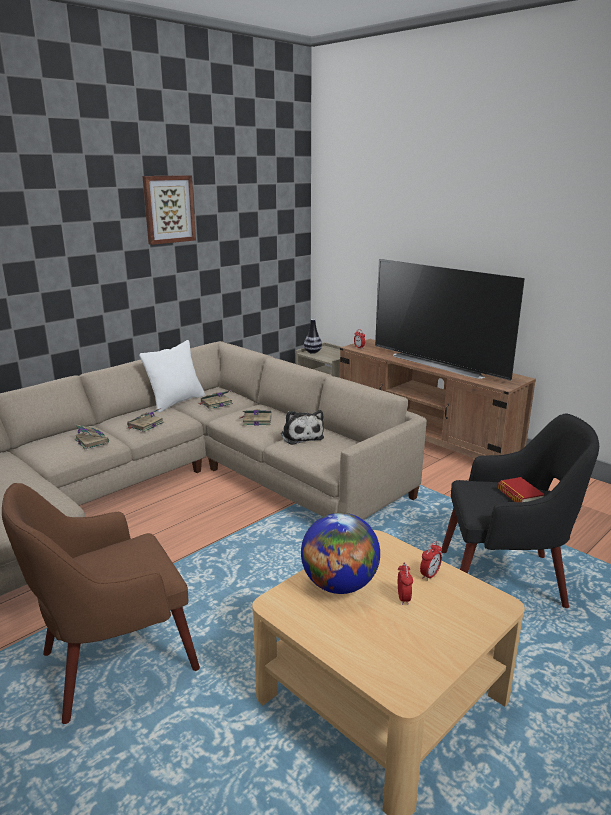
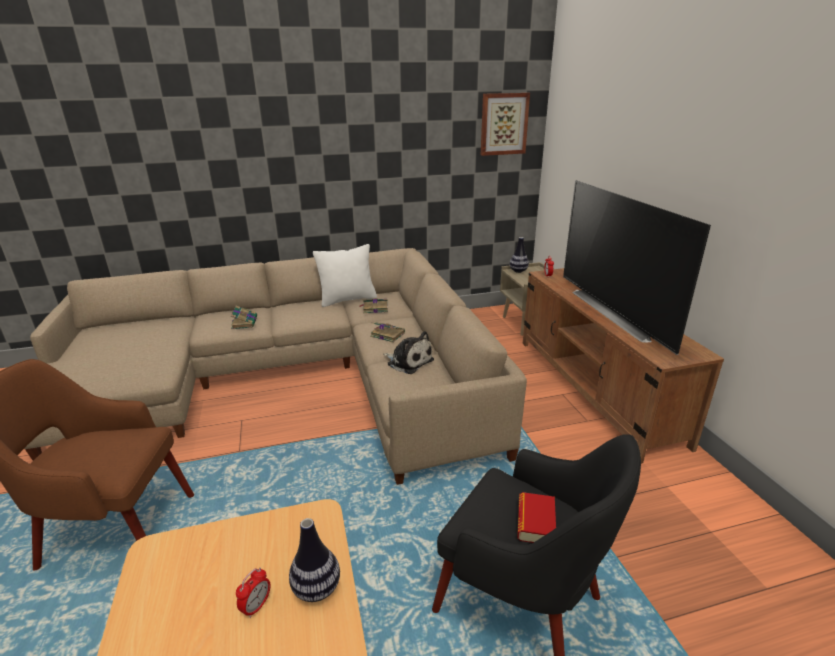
camera: 30 degrees right, 5 degrees up
(145, 425) = (297, 317): book -> none
(168, 209) = (370, 116): picture -> picture (503, 124)
(301, 436) = (408, 361): plush toy -> plush toy turned 60 degrees counterclockwise
(339, 585) = (223, 556): globe -> none
(430, 575) = (317, 588): alarm clock -> vase

